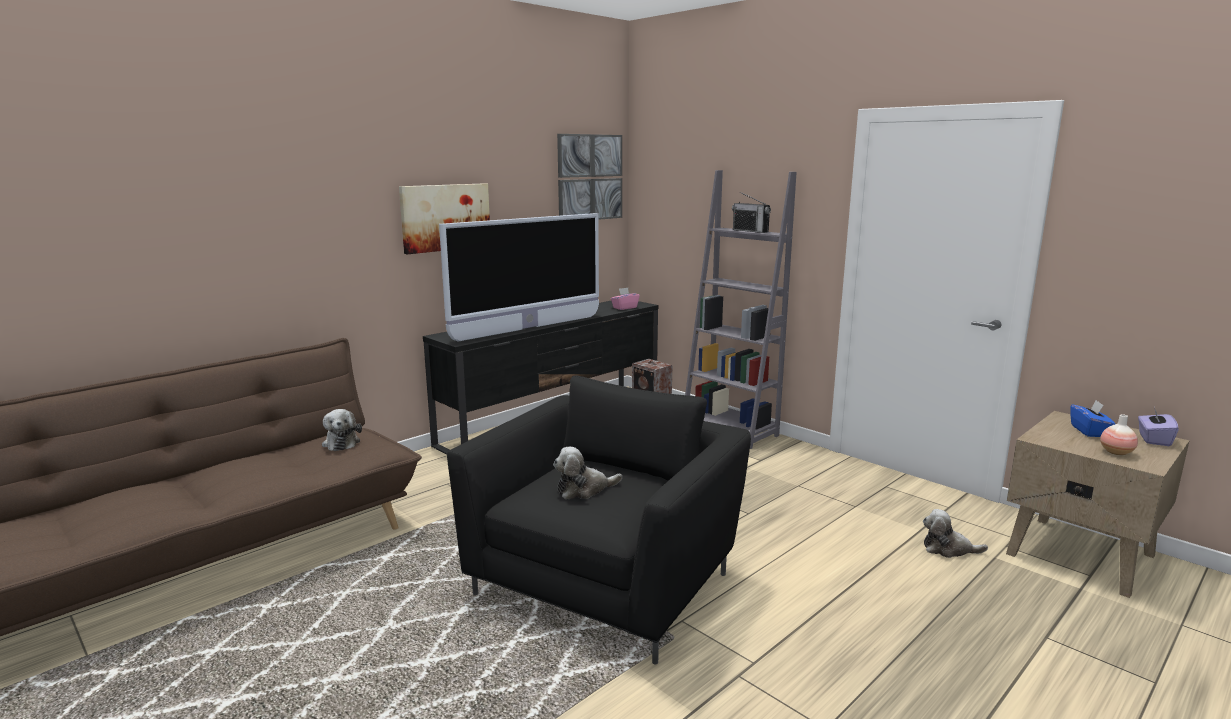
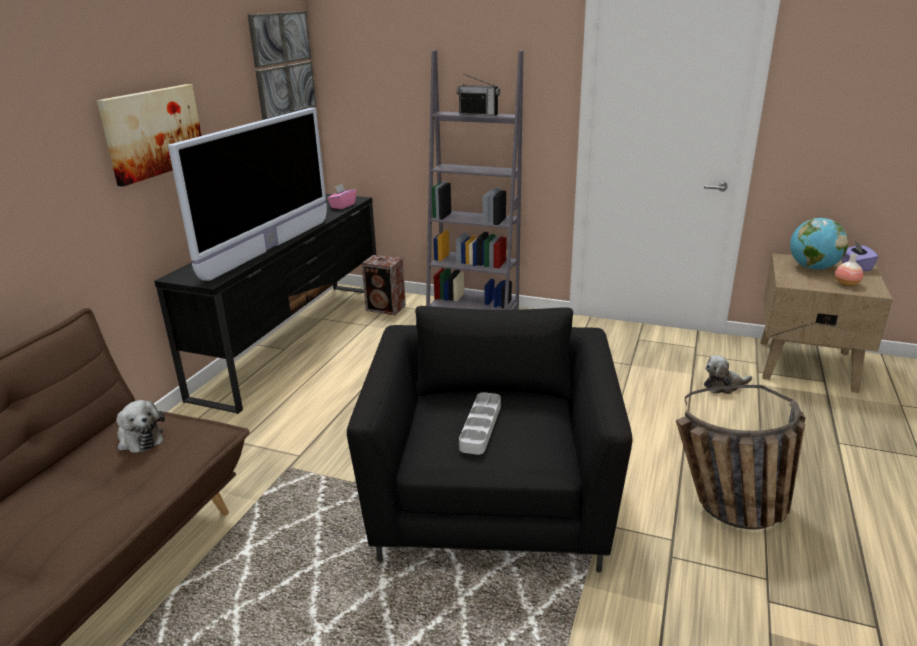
camera: 25 degrees left, 10 degrees up
(584, 489) = (480, 426): plush toy -> grey tray
(839, 660) = (729, 513): none -> basket
(1089, 431) = (812, 268): blue tissue box -> globe

